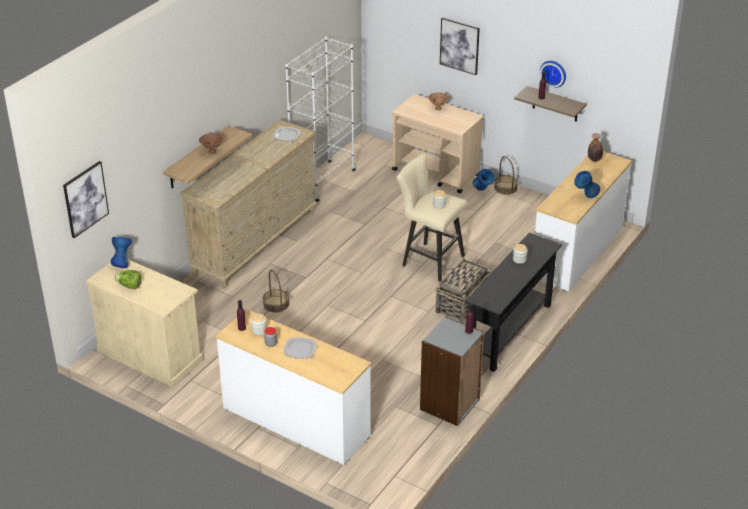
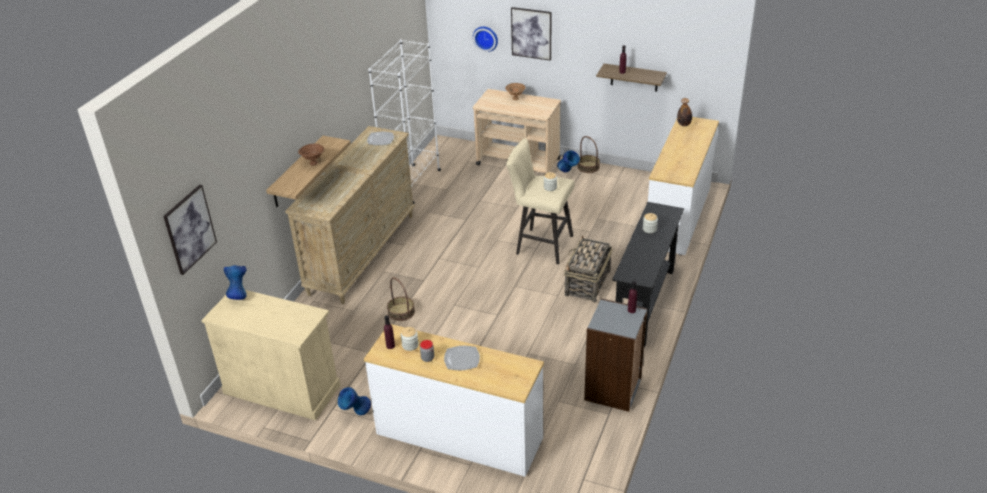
camera: 10 degrees left, 0 degrees up
(129, 286) = (252, 318): lettuce -> none
(554, 73) = (631, 46): wall clock -> wall clock (486, 38)
(585, 197) = (691, 160): blue vase -> blue vase (356, 414)

